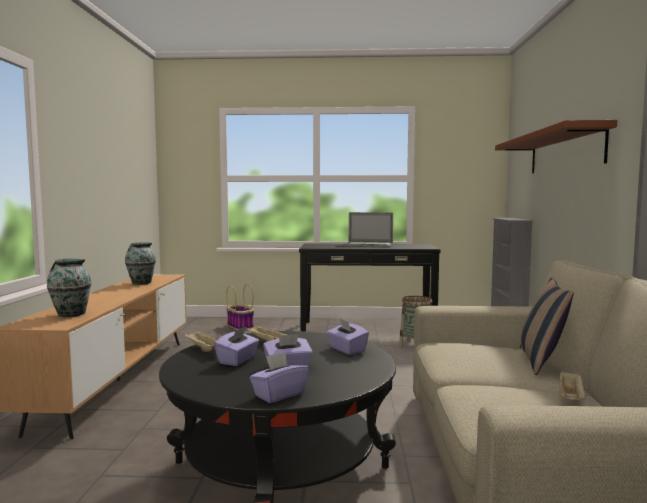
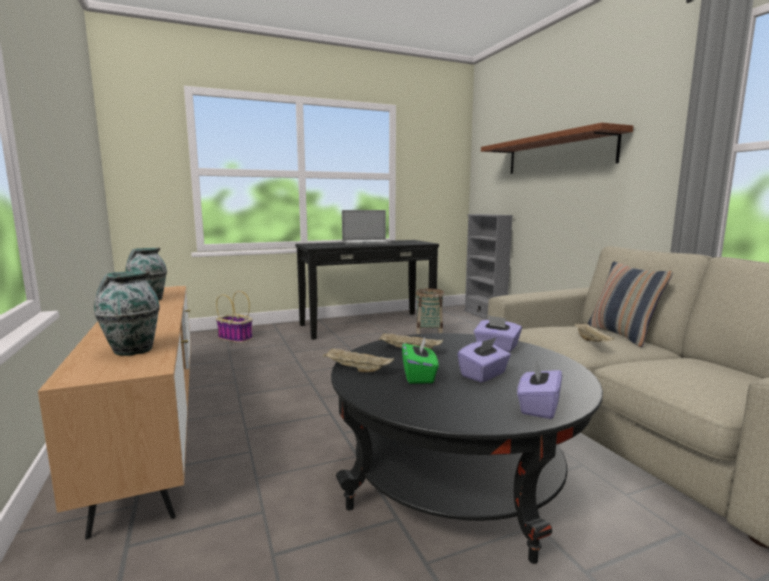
camera: 25 degrees left, 5 degrees up
(238, 360) = (419, 376): purple tissue box -> green tissue box
(570, 398) = (706, 362): beige tray -> beige tray (592, 341)

